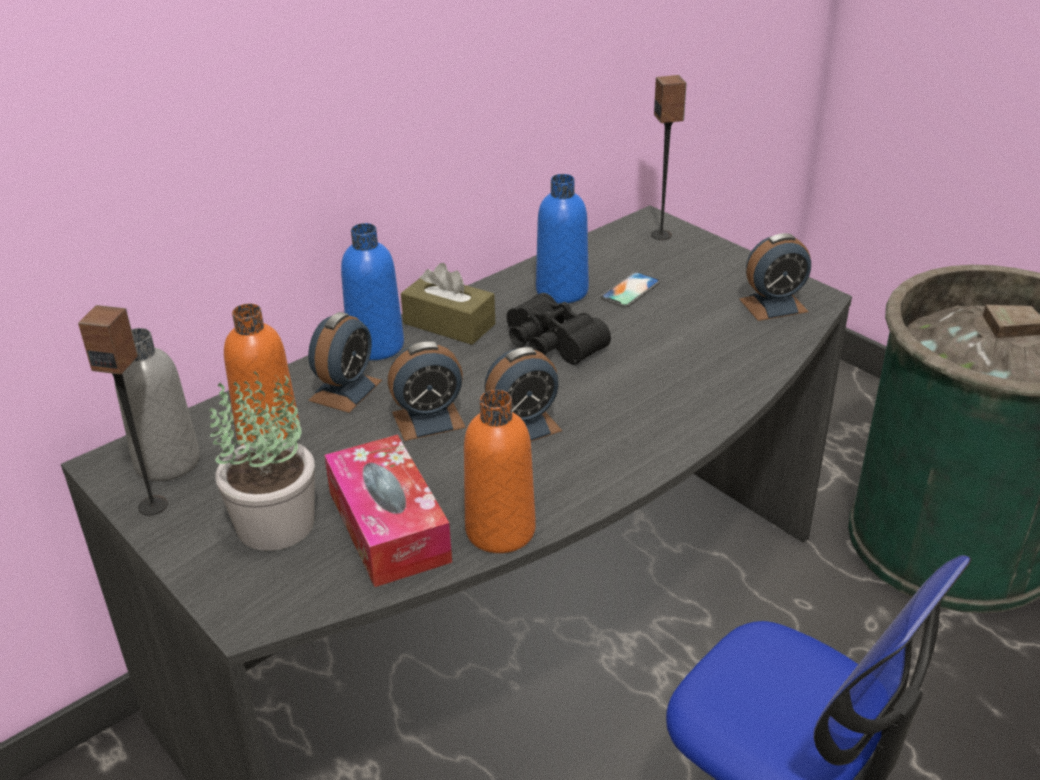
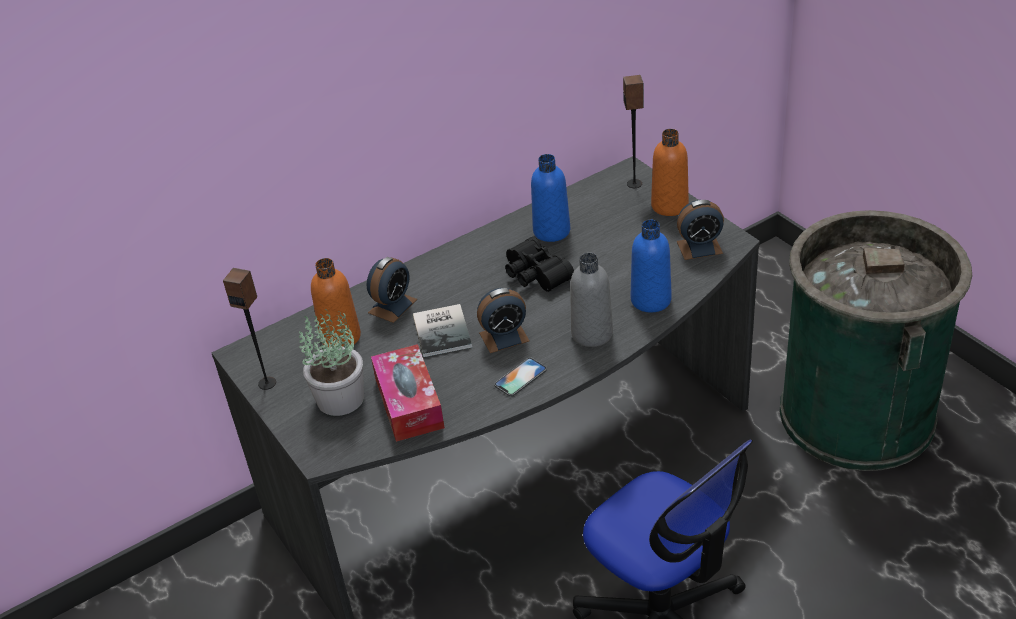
camera: 10 degrees right, 5 degrees up
(167, 462) = (276, 353): grey bottle -> grey bottle (592, 334)
(376, 346) = (416, 272): blue bottle -> blue bottle (651, 300)
(428, 420) = (444, 330): alarm clock -> book
(449, 324) = (468, 256): brown tissue box -> none
(500, 530) = (477, 408): orange bottle -> orange bottle (669, 206)
(630, 290) = (600, 232): phone -> phone (520, 377)

